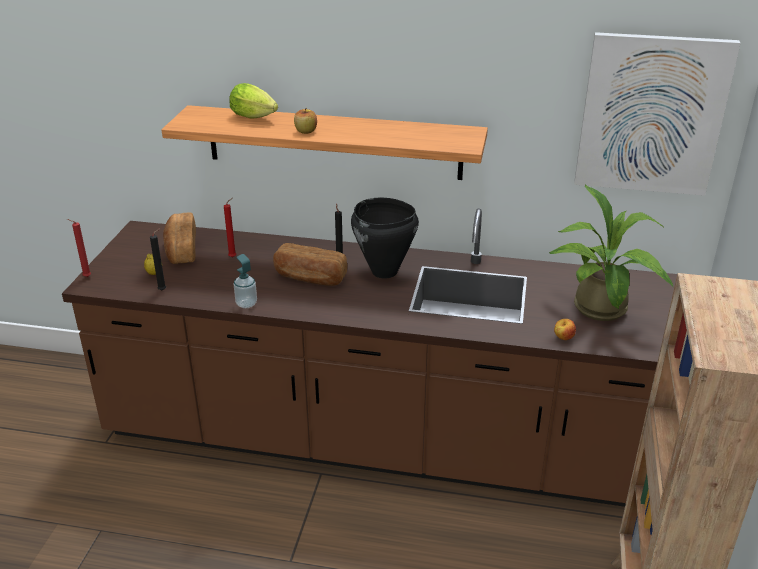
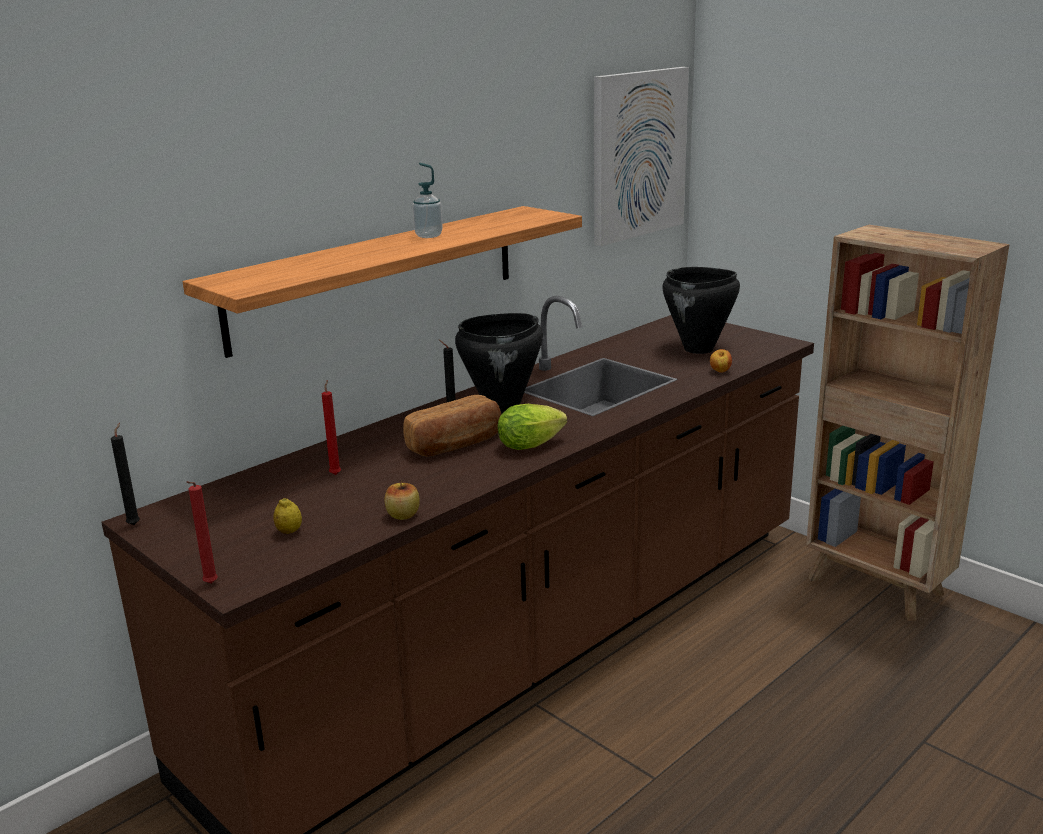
camera: 55 degrees left, 10 degrees down
(163, 290) = (343, 533): black candle -> black candle (135, 524)
(181, 250) = (257, 502): bread -> none
(246, 304) = (459, 489): soap dispenser -> soap dispenser (428, 235)
(256, 117) = (307, 261): lettuce -> lettuce (534, 445)
(306, 131) = (397, 250): apple -> apple (403, 515)
(602, 312) = (699, 349): potted plant -> black cooking pot

